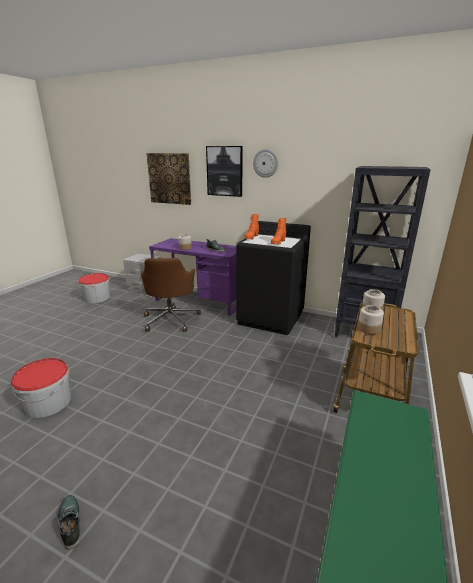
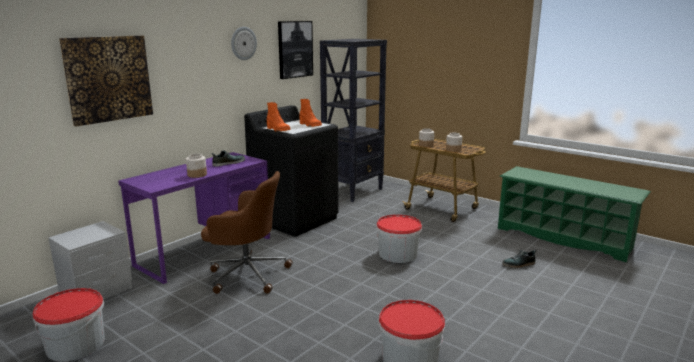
camera: 75 degrees left, 5 degrees down
(70, 523) = (563, 326): shoe -> shoe (519, 264)
(224, 378) = (398, 254): none -> bucket
(225, 171) = (197, 57): picture -> picture (295, 49)

